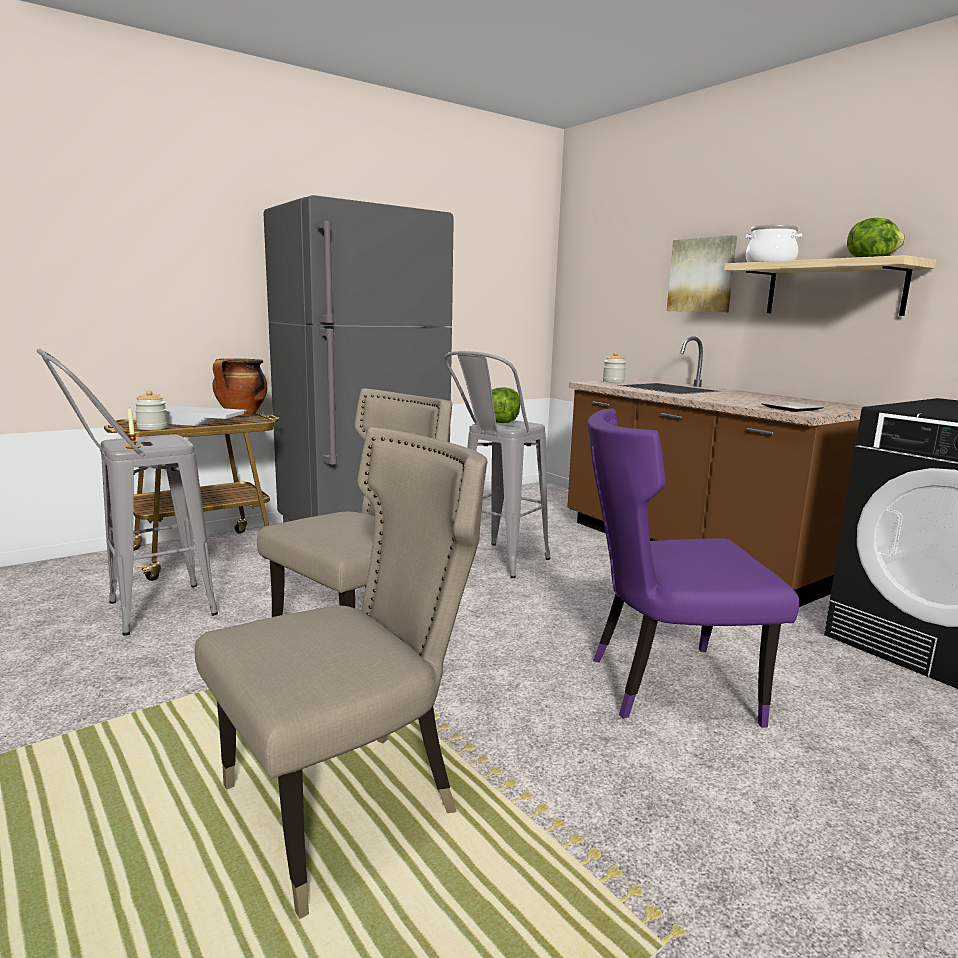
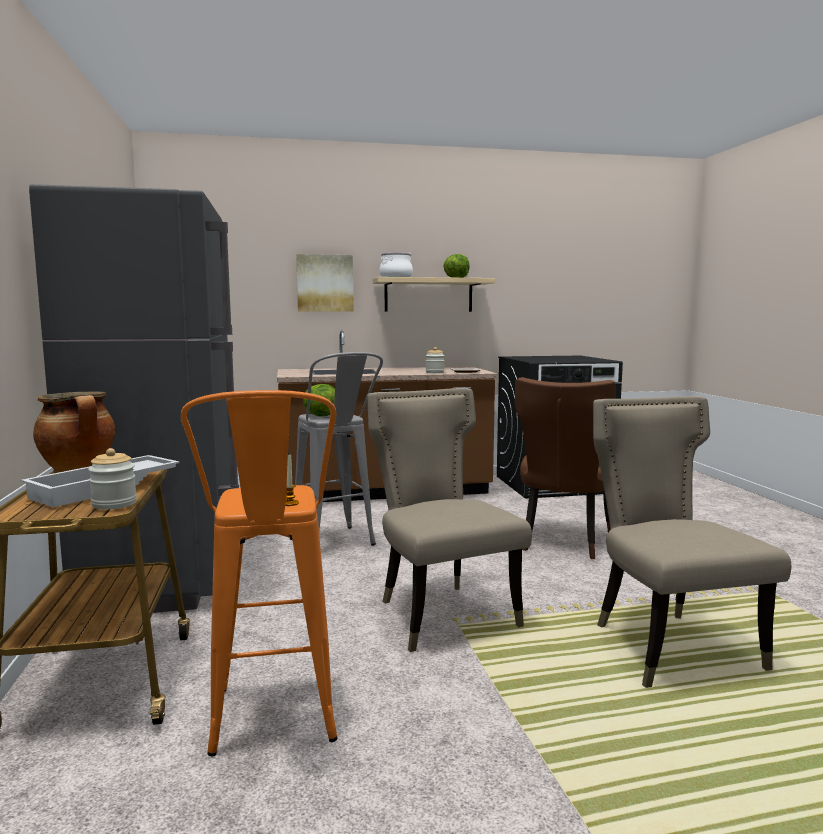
camera: 65 degrees left, 5 degrees down
(142, 613) = (274, 729): grey stool -> orange stool
(613, 381) = (290, 373): jar -> jar (435, 372)
(663, 685) = (562, 542): purple chair -> brown chair

